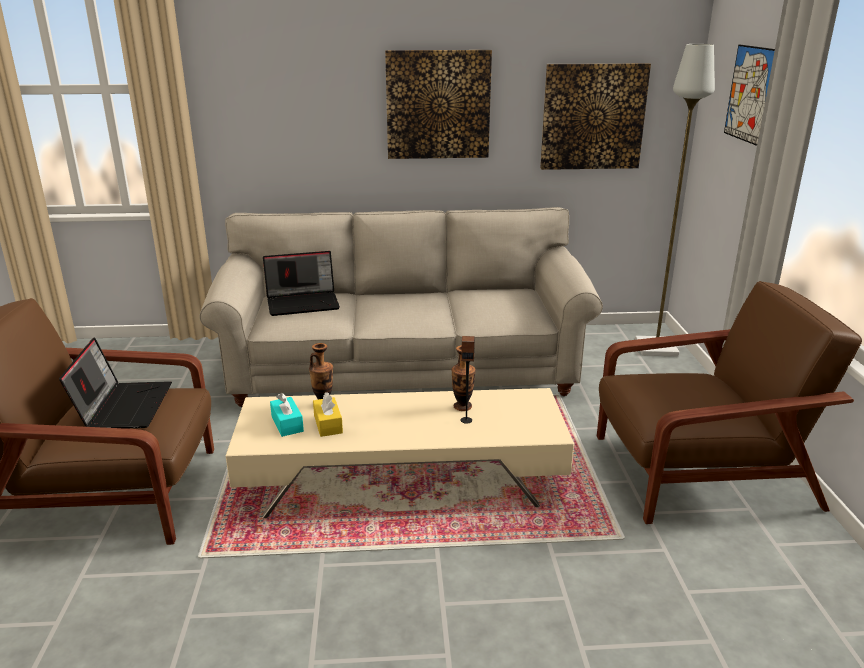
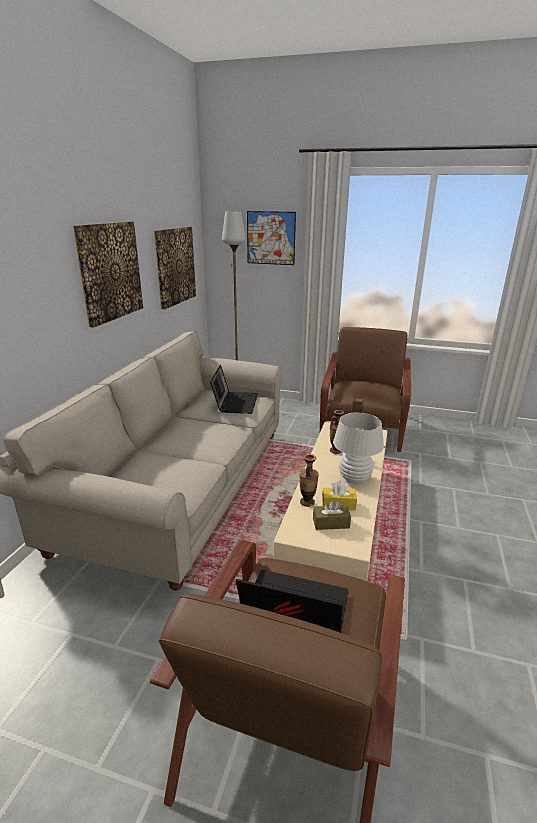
camera: 70 degrees left, 0 degrees up
(287, 424) = (331, 523): turquoise tissue box -> brown tissue box
(303, 302) = (143, 473): laptop -> laptop (235, 403)
(395, 428) = (354, 478): none -> white table lamp

